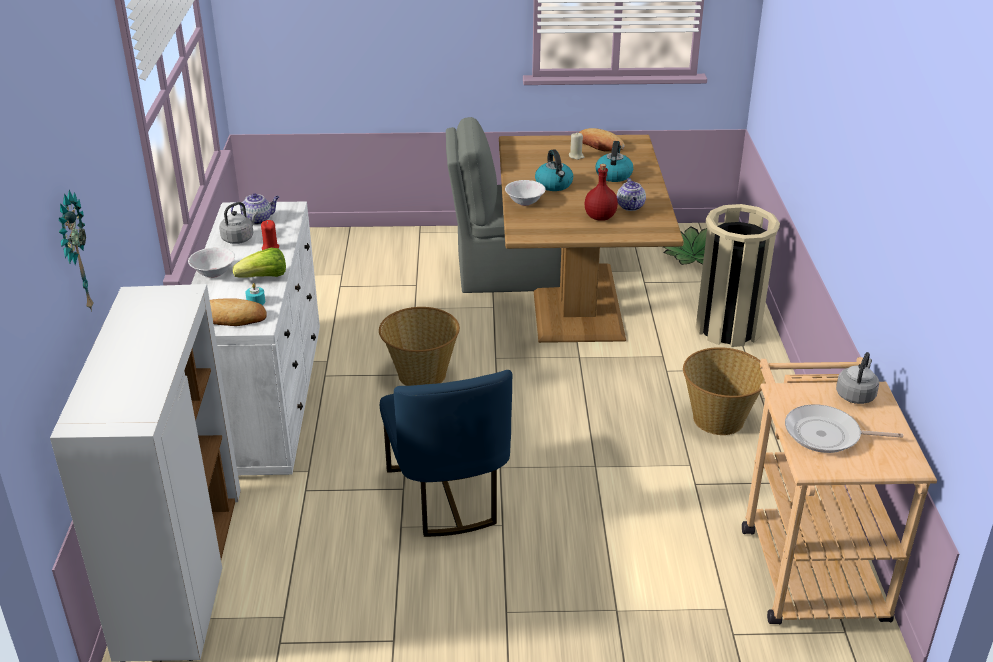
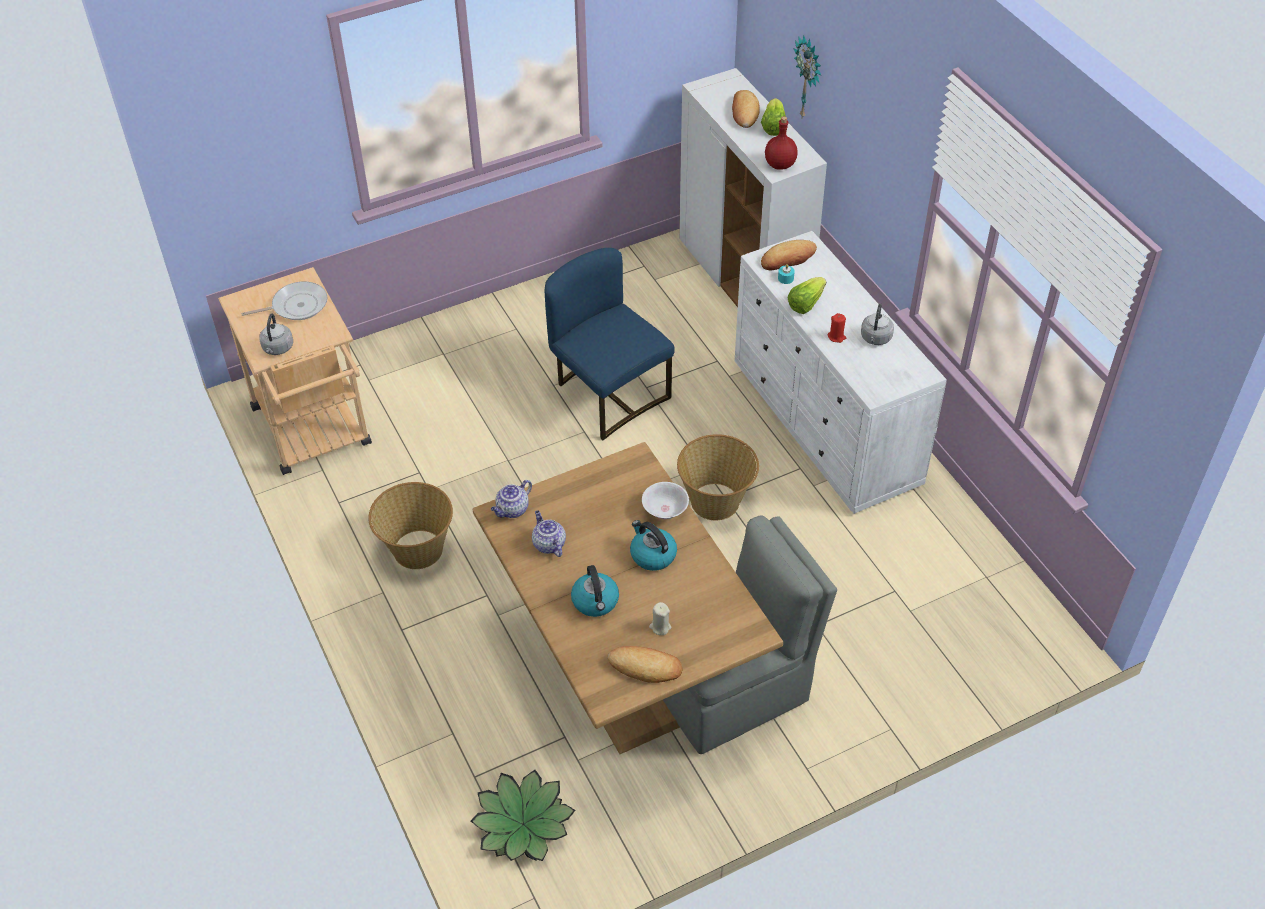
camera: 155 degrees right, 15 degrees up
(119, 340) = (773, 126): none -> lettuce
(128, 368) = (744, 112): none -> bread
(214, 273) = (850, 294): white bowl -> none
(258, 219) = (886, 367): teapot -> teapot (512, 510)
(599, 217) = (573, 513): red bottle -> red bottle (780, 165)
(728, 328) = (441, 687): beige trash can -> none

